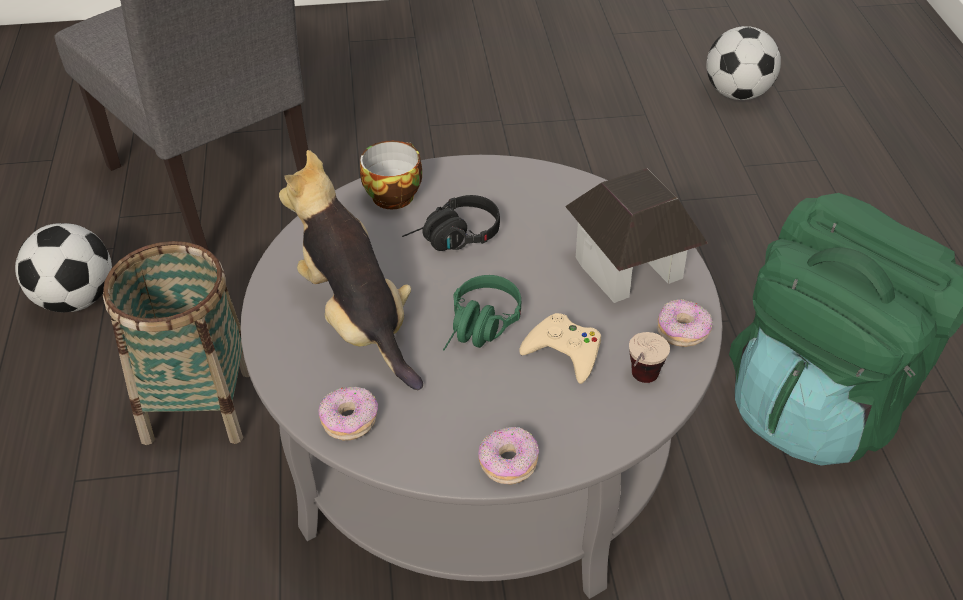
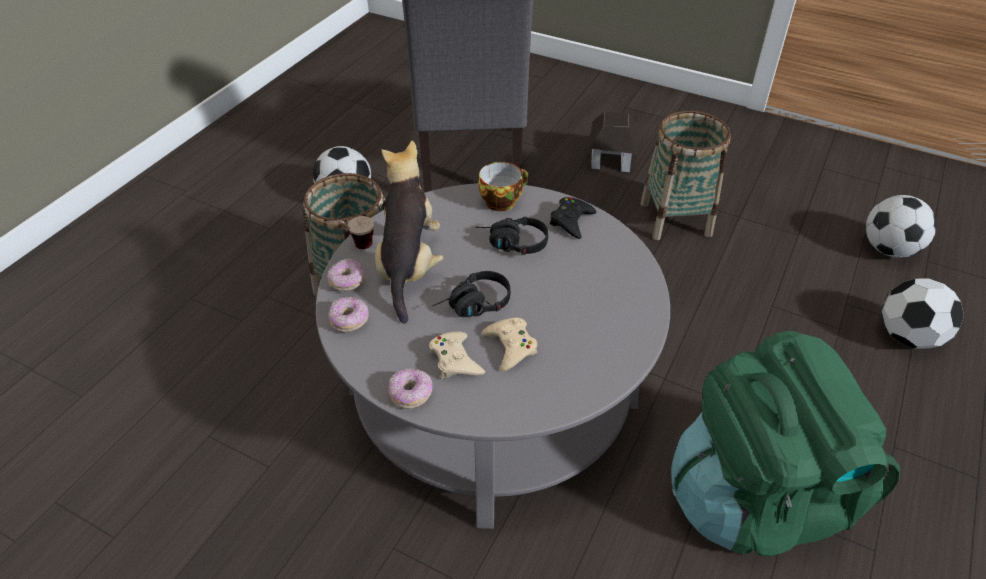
camera: 35 degrees right, 0 degrees up
(480, 330) = (473, 306): green headphones -> black headphones
(494, 183) = (571, 221): none -> black game controller
(511, 149) = (675, 219): none -> basket
(519, 399) = (455, 360): none -> beige game controller
(629, 268) = (607, 315): toy house -> toy house (610, 160)
(639, 385) = (538, 392): cup -> cup (353, 247)
(682, 332) = (602, 375): donut -> donut (347, 282)
(819, 173) = (908, 337): none -> football

